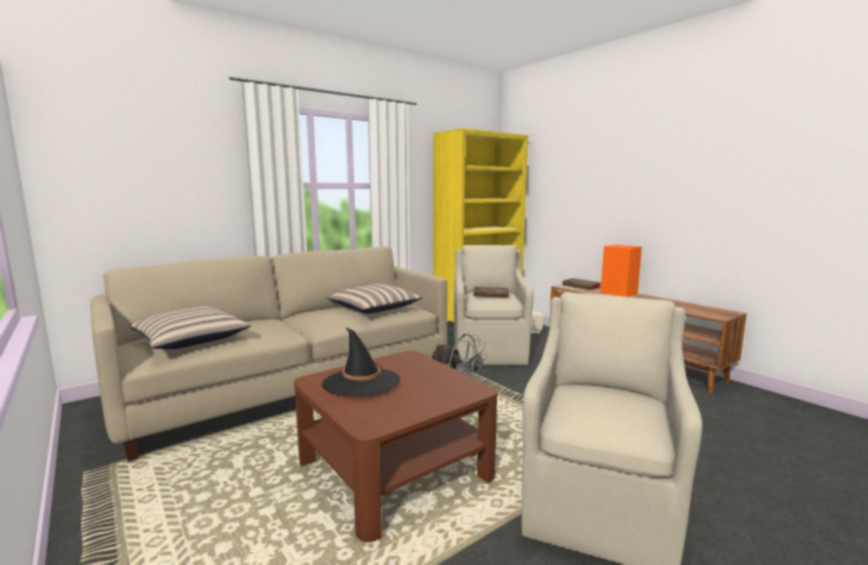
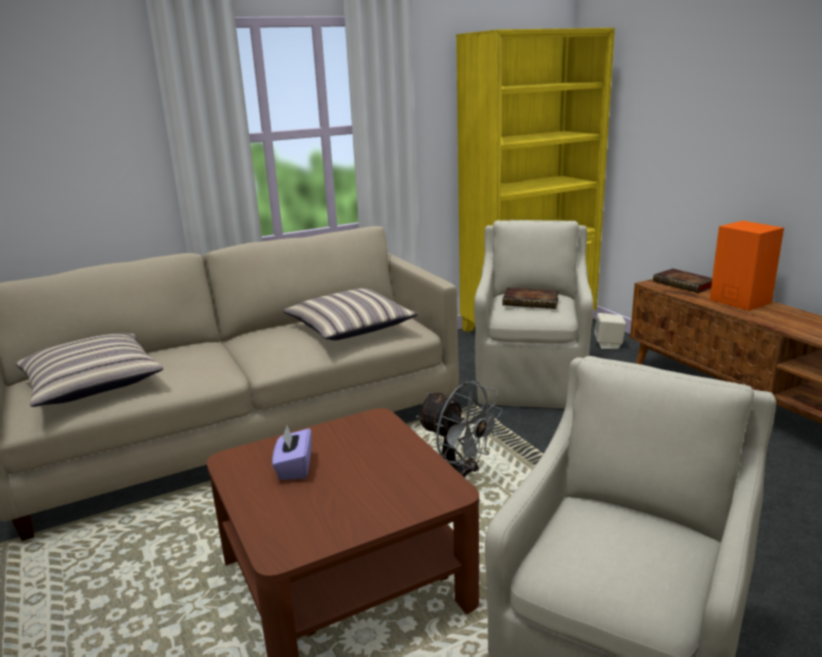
camera: 10 degrees right, 10 degrees up
(361, 382) = (294, 467): black hat -> purple tissue box

